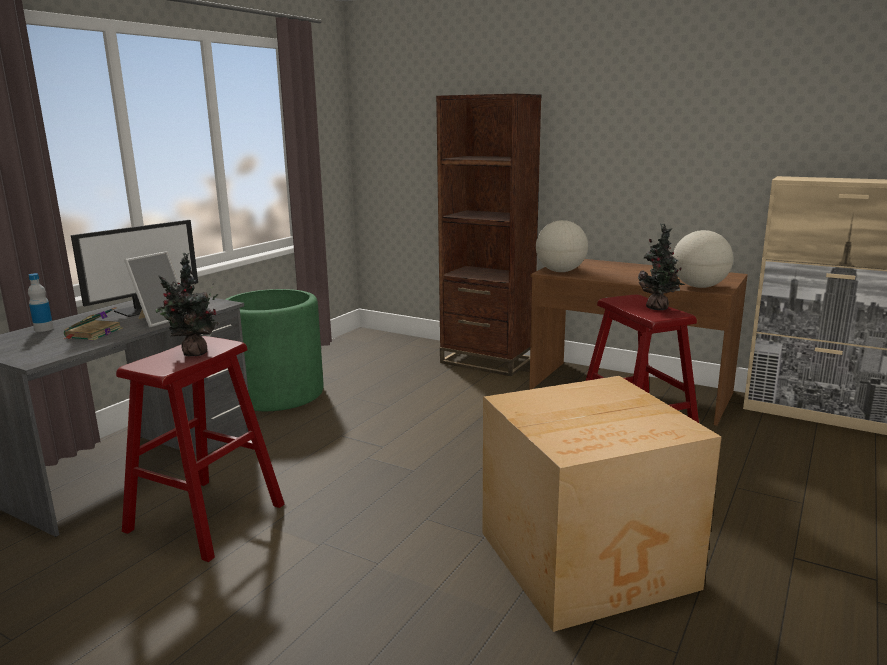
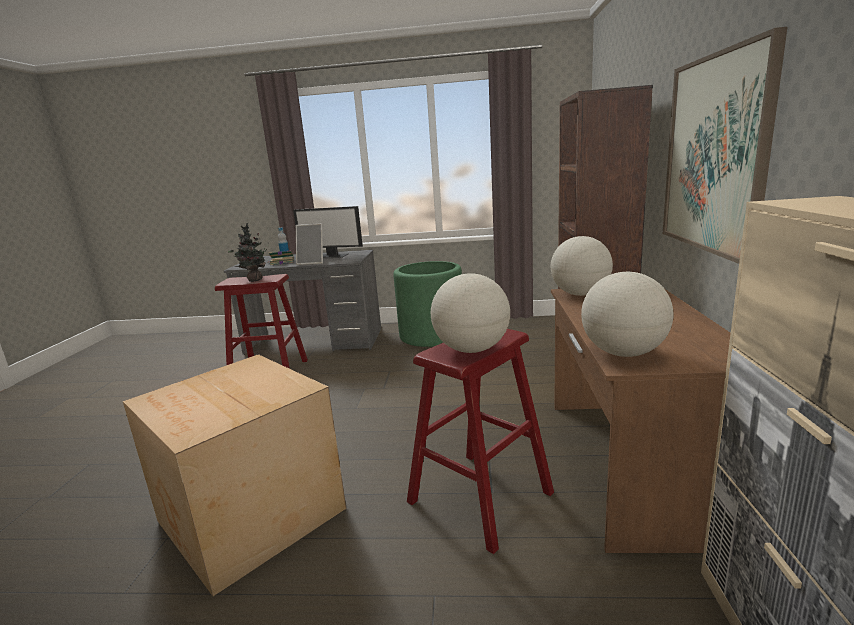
camera: 65 degrees right, 0 degrees up
(640, 153) = (714, 154): none -> picture
(659, 308) = (471, 350): potted plant -> globe

